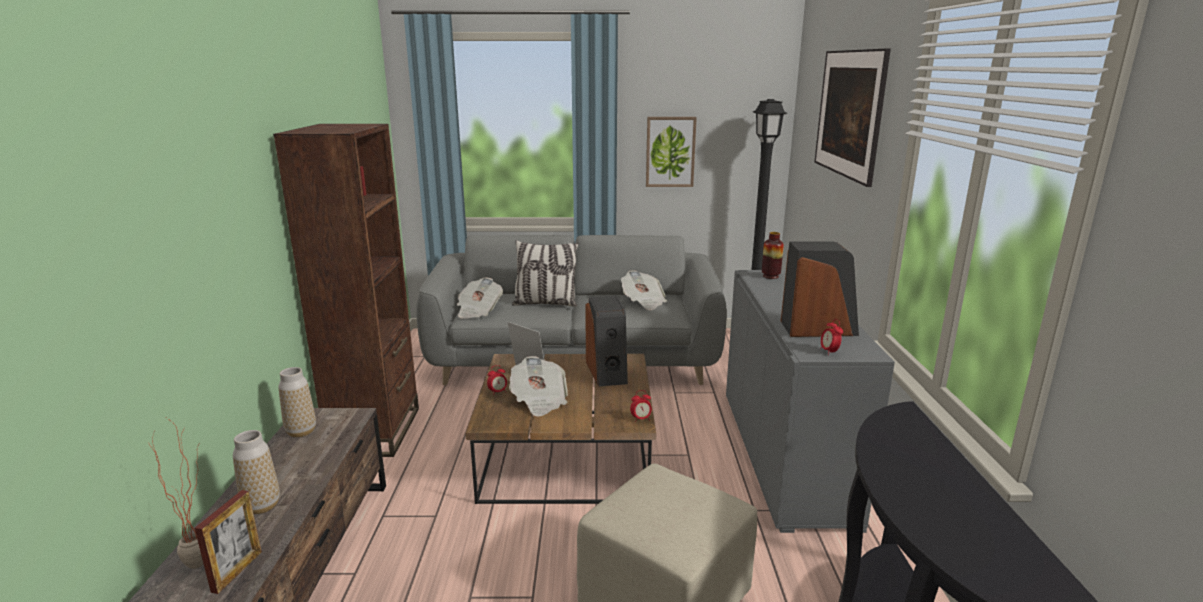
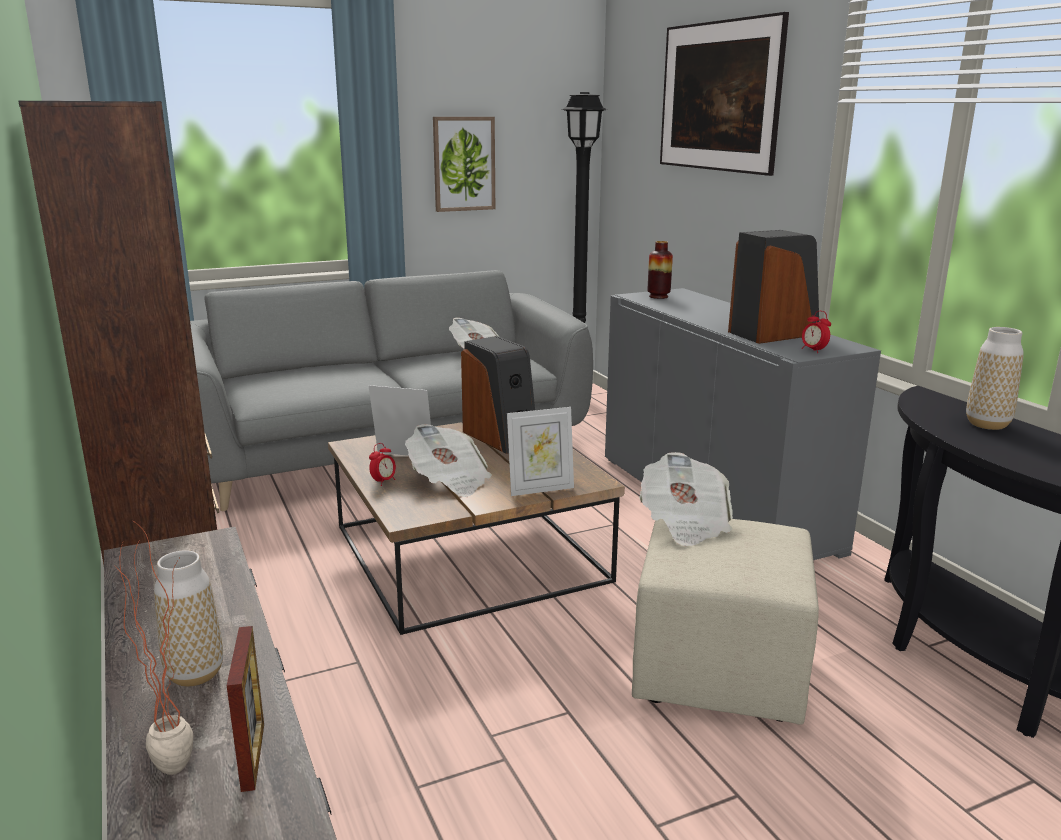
camera: 25 degrees left, 0 degrees up
(301, 432) = (148, 576): vase -> vase (987, 424)
(478, 311) = (265, 393): newspaper -> newspaper (685, 523)
(545, 304) = (353, 374): pillow -> none
(593, 421) = (540, 489): none -> picture frame
(641, 419) = (594, 476): alarm clock -> none

